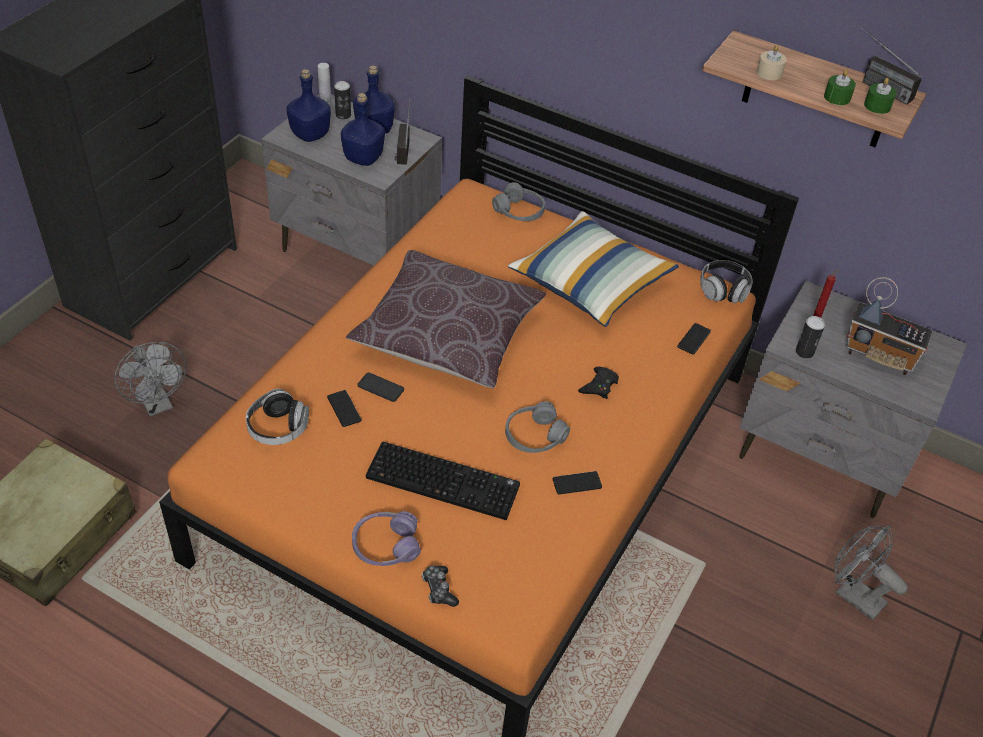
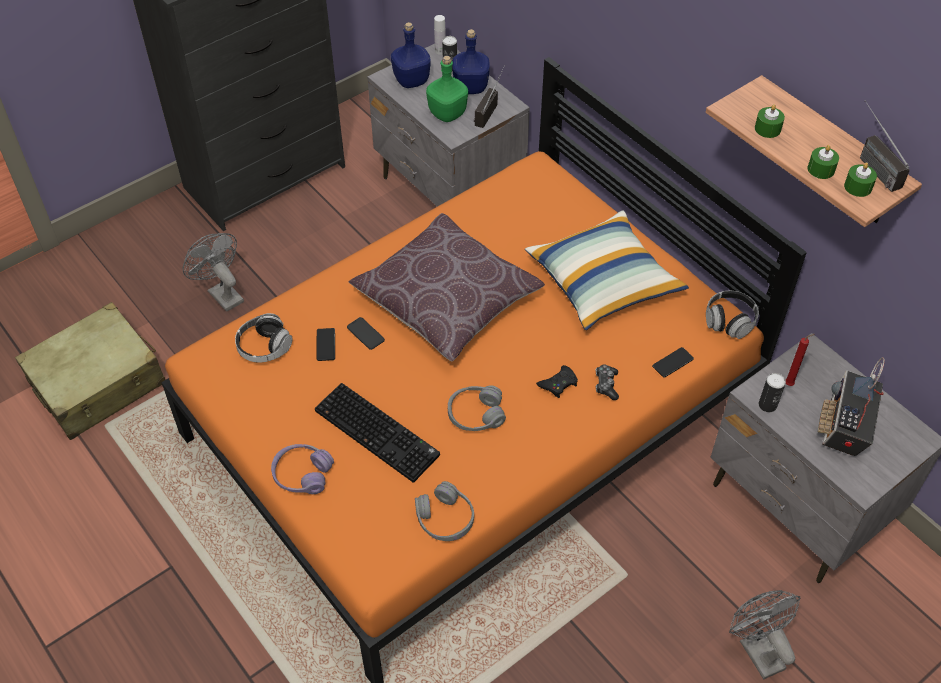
camera: 25 degrees right, 5 degrees up
(157, 404) = (222, 293): grey fan -> grey fan turned 150 degrees clockwise
(363, 158) = (447, 114): blue bottle -> green bottle
(439, 589) = (327, 525): game controller -> game controller (606, 385)
(519, 211) = (572, 196): grey headphones -> grey headphones (445, 519)
(577, 483) = (491, 468): phone -> none
(769, 73) = (767, 129): beige candle -> green candle
(880, 355) = (845, 428): radio -> radio turned 60 degrees clockwise

